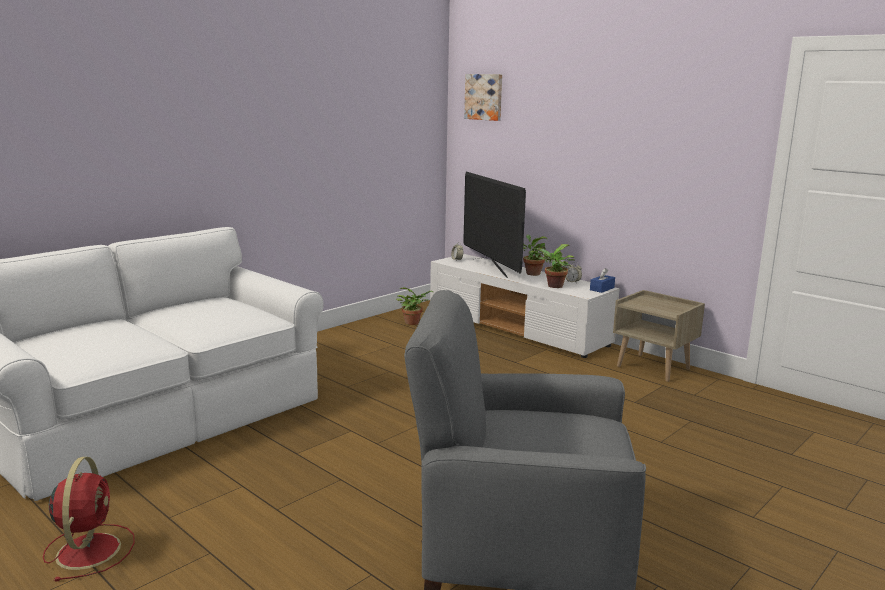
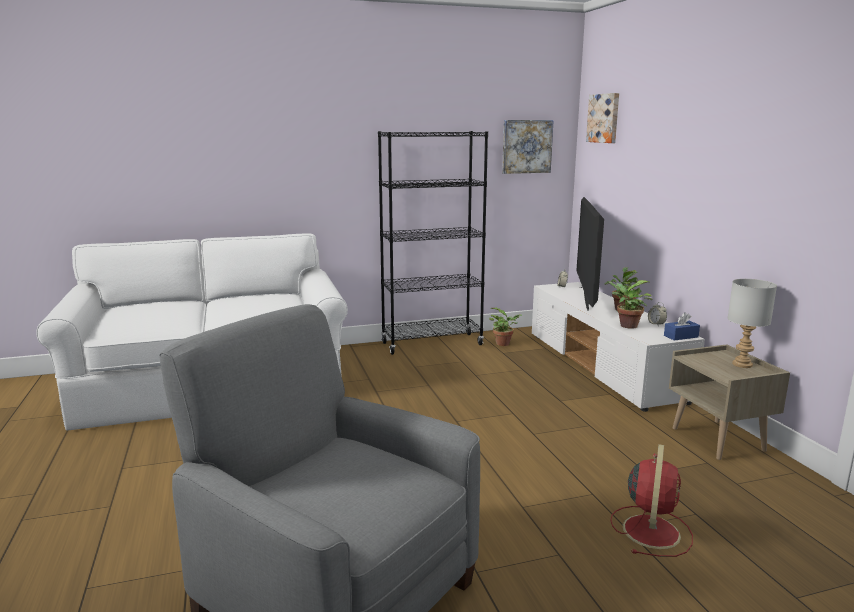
camera: 30 degrees right, 0 degrees up
(89, 549) = (50, 477): red fan -> red fan (651, 530)
(346, 333) = (432, 344): none -> black bookcase
(409, 123) = (526, 146): none -> picture
(668, 303) = (743, 364): none -> grey table lamp

